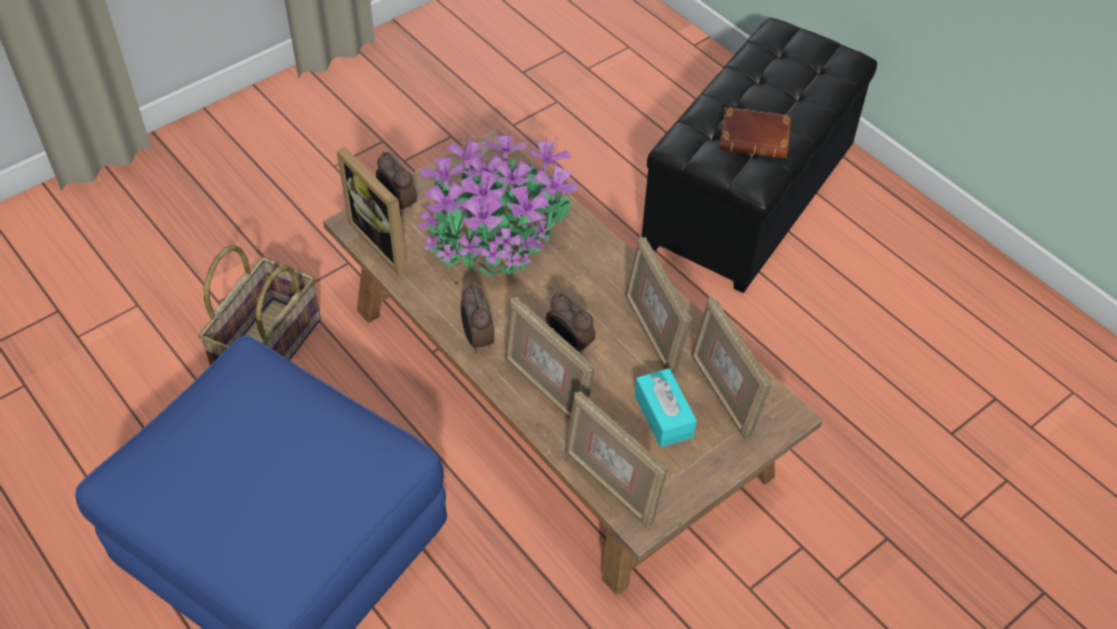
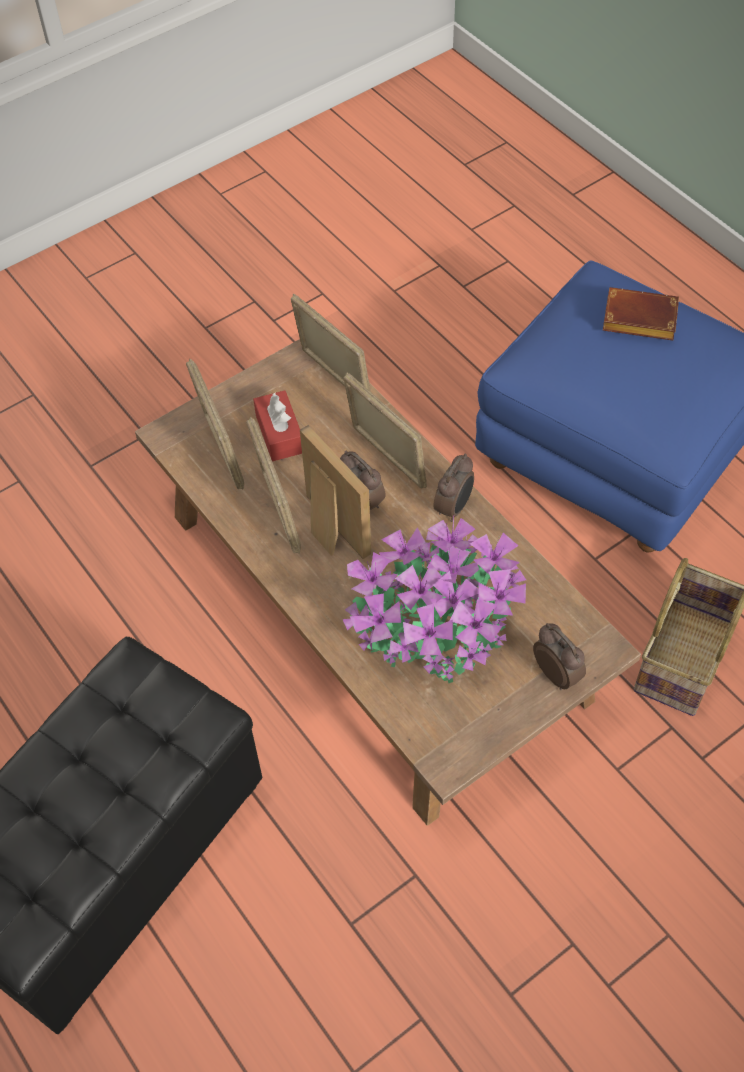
camera: 175 degrees left, 5 degrees up
(386, 242) = (563, 622): picture frame -> picture frame (329, 530)
(477, 339) = (454, 507): alarm clock -> alarm clock turned 45 degrees clockwise
(663, 416) = (279, 434): turquoise tissue box -> red tissue box
(756, 137) = (110, 724): brown book -> brown book (637, 320)

